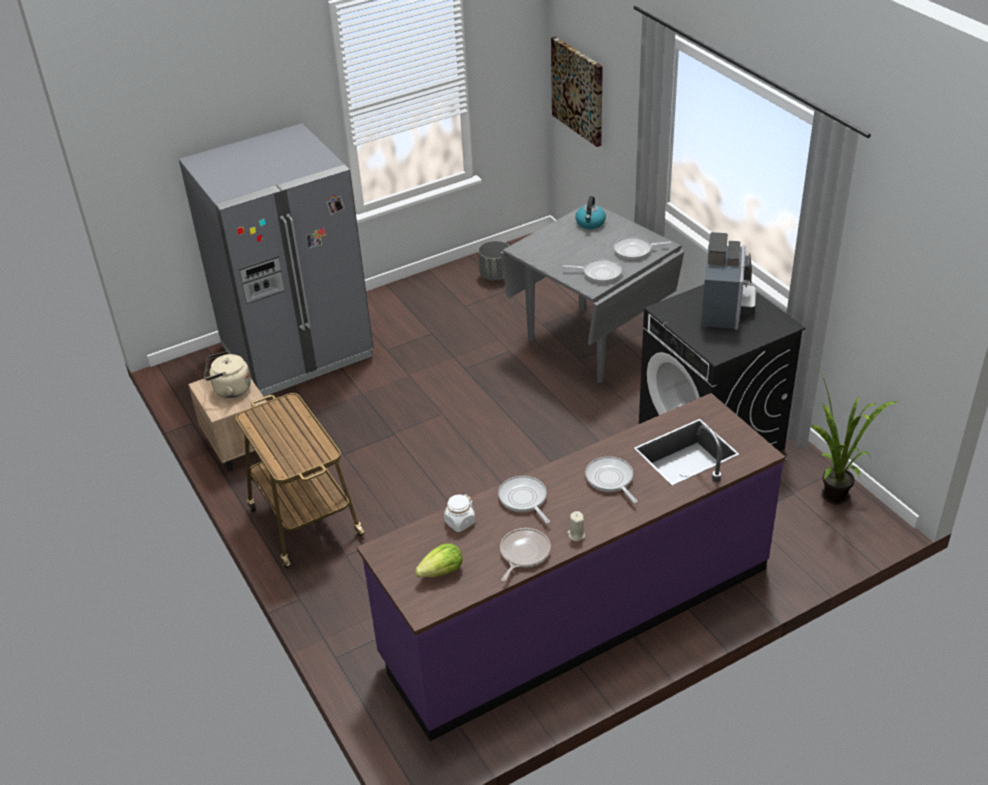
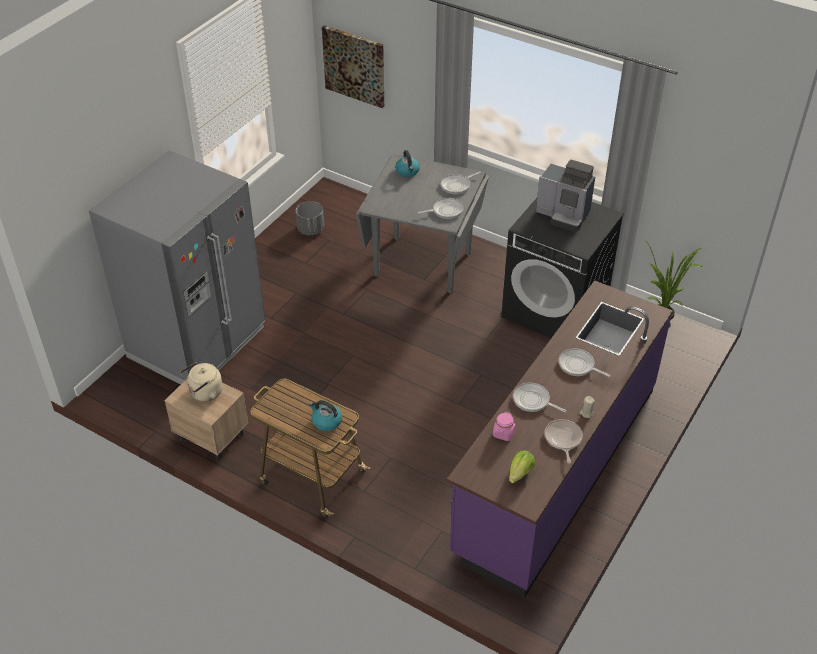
camera: 30 degrees left, 5 degrees up
(302, 450) = (326, 421): none -> kettle
(459, 522) = (503, 433): white jar -> pink jar
(725, 310) = (564, 215): coffee machine -> coffee machine turned 135 degrees clockwise

